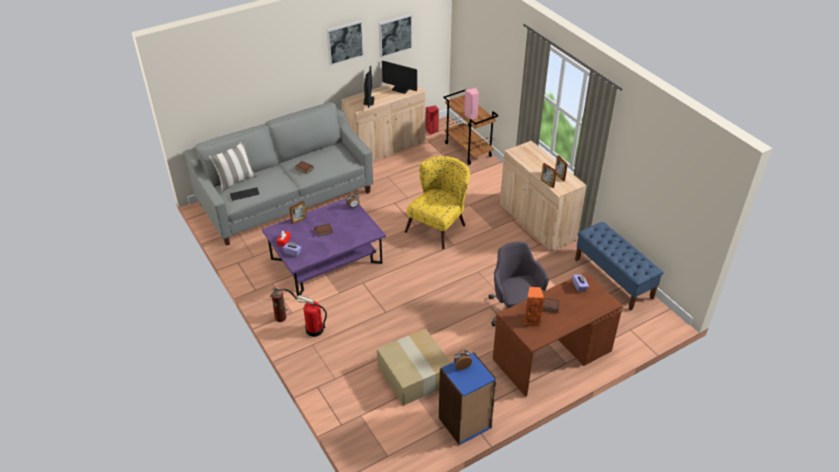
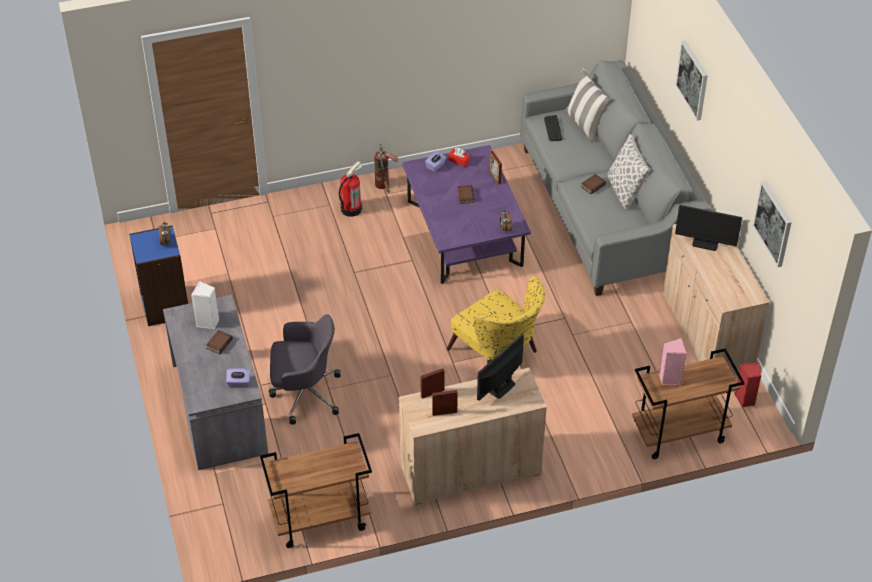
camera: 105 degrees right, 5 degrees up
(305, 155) = (625, 190): none -> pillow
(345, 42) = (737, 153): picture -> picture (693, 80)
(400, 89) = (732, 284): monitor -> monitor (501, 387)
(415, 375) = (247, 280): cardboard box -> none
(531, 319) = (208, 322): orange speaker -> white speaker
(552, 356) = (218, 408): brown desk -> grey desk
(613, 279) = (319, 520): blue bench -> brown cart

